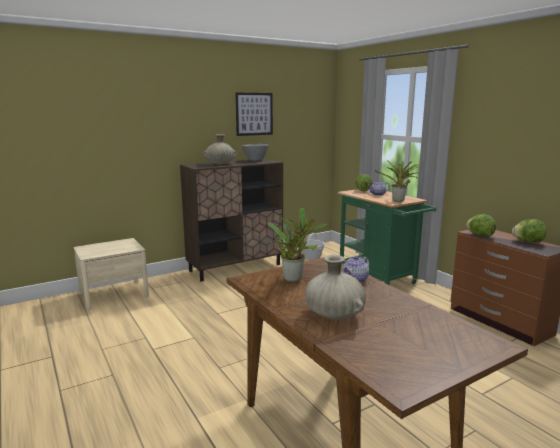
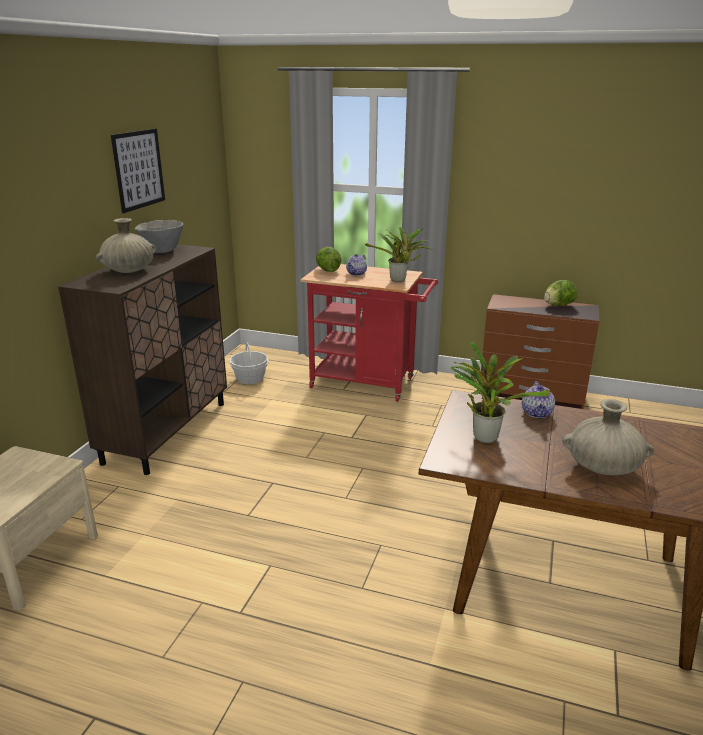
camera: 40 degrees left, 10 degrees up
(380, 278) = (369, 383): green cart -> red cart
(479, 235) = (512, 308): lettuce -> none

